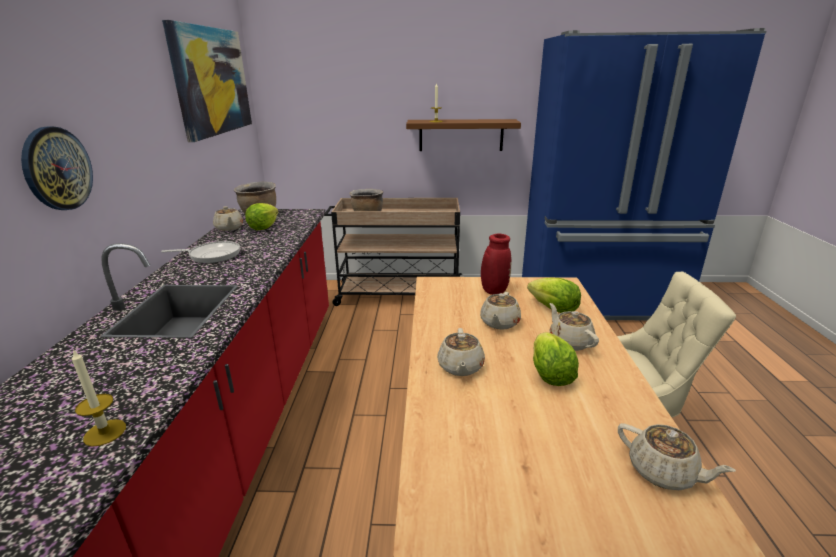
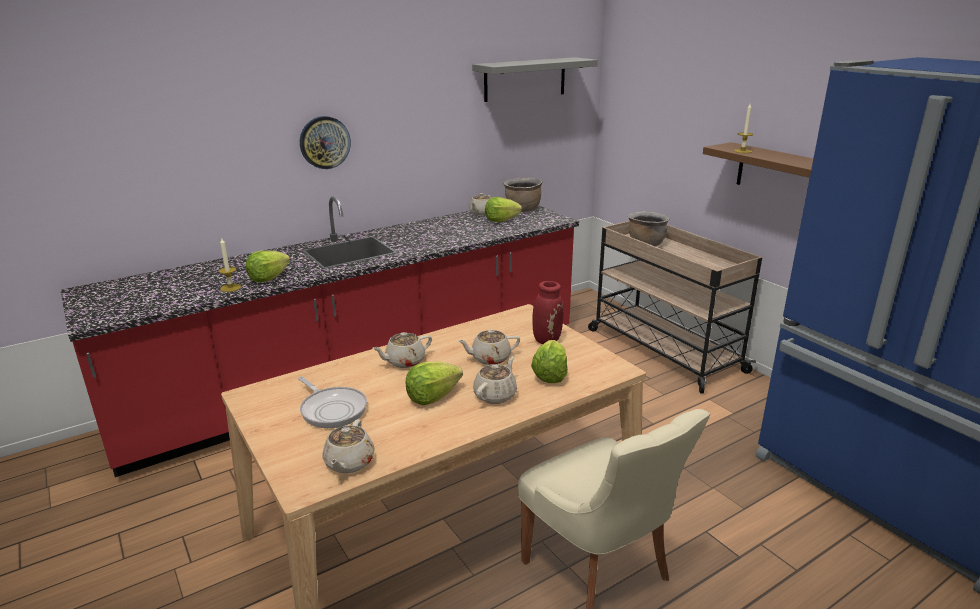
camera: 55 degrees right, 0 degrees up
(140, 387) = (268, 278): none -> lettuce
(212, 81) = (525, 79): picture -> grey shelf
(212, 255) = (429, 228): frying pan -> frying pan (332, 409)

